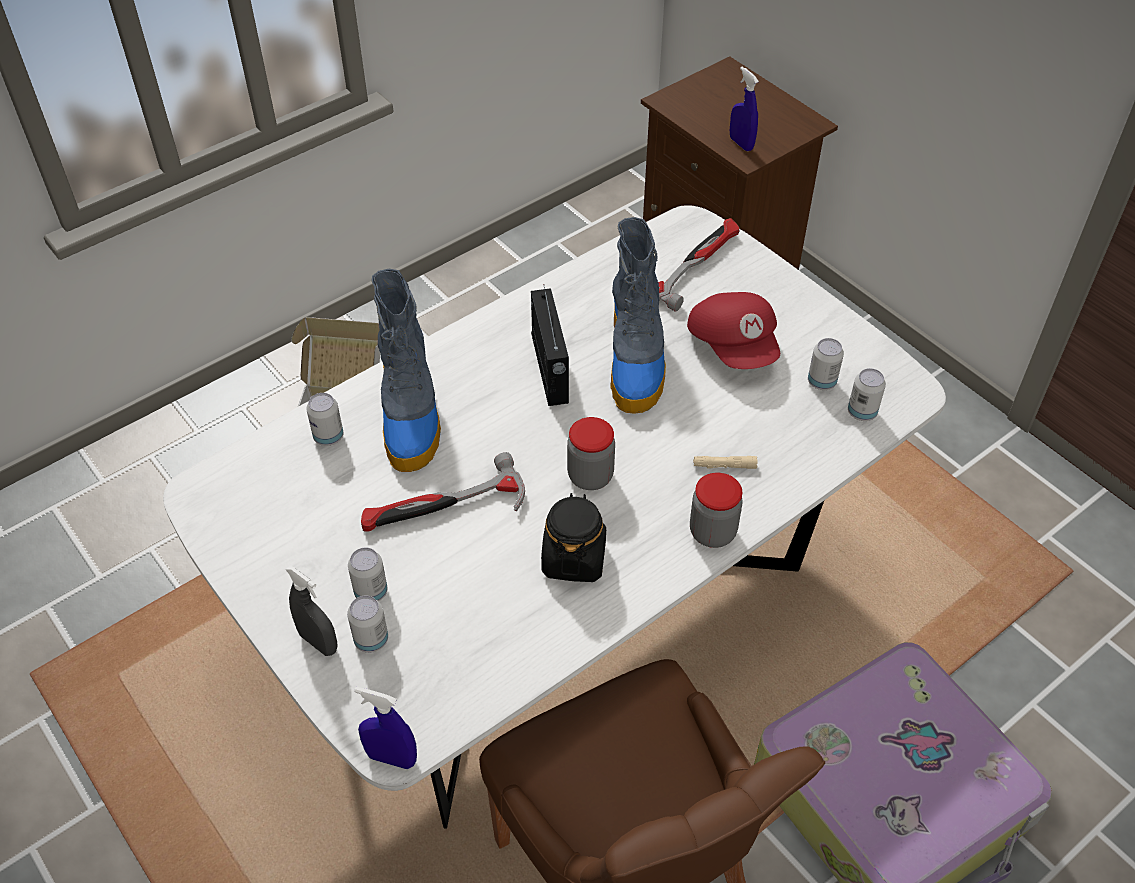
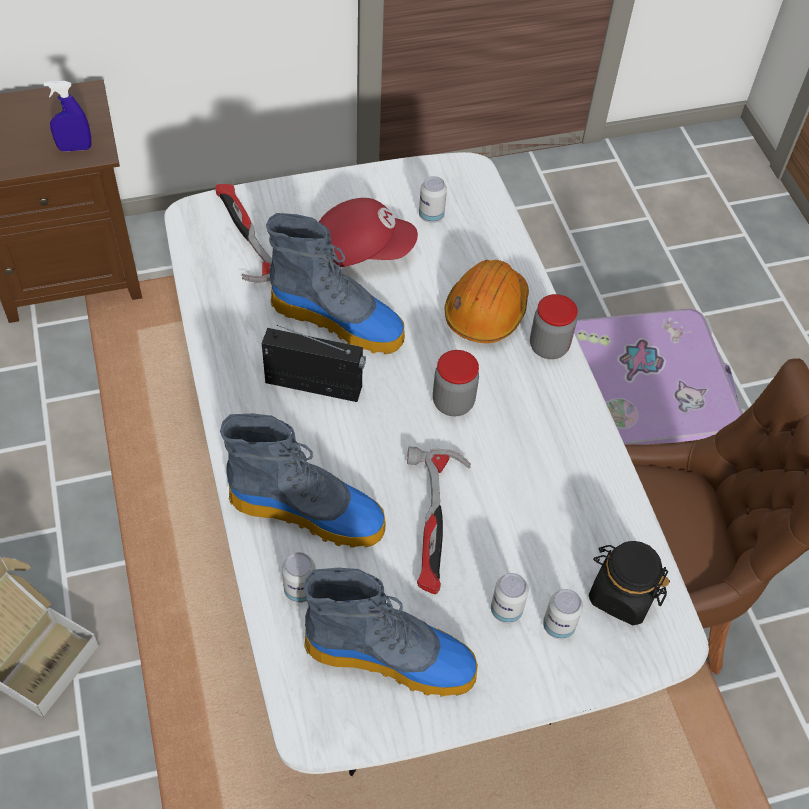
camera: 70 degrees left, 5 degrees up
(287, 522) = (392, 657): none -> boot
(318, 642) = (544, 669): grey spray bottle -> none
(391, 758) = (682, 646): blue spray bottle -> none
(573, 558) = (534, 447): black jar -> black jar (622, 594)
(724, 466) = (486, 311): beige flashlight -> orange hard hat
(862, 412) = (475, 207): can -> none

